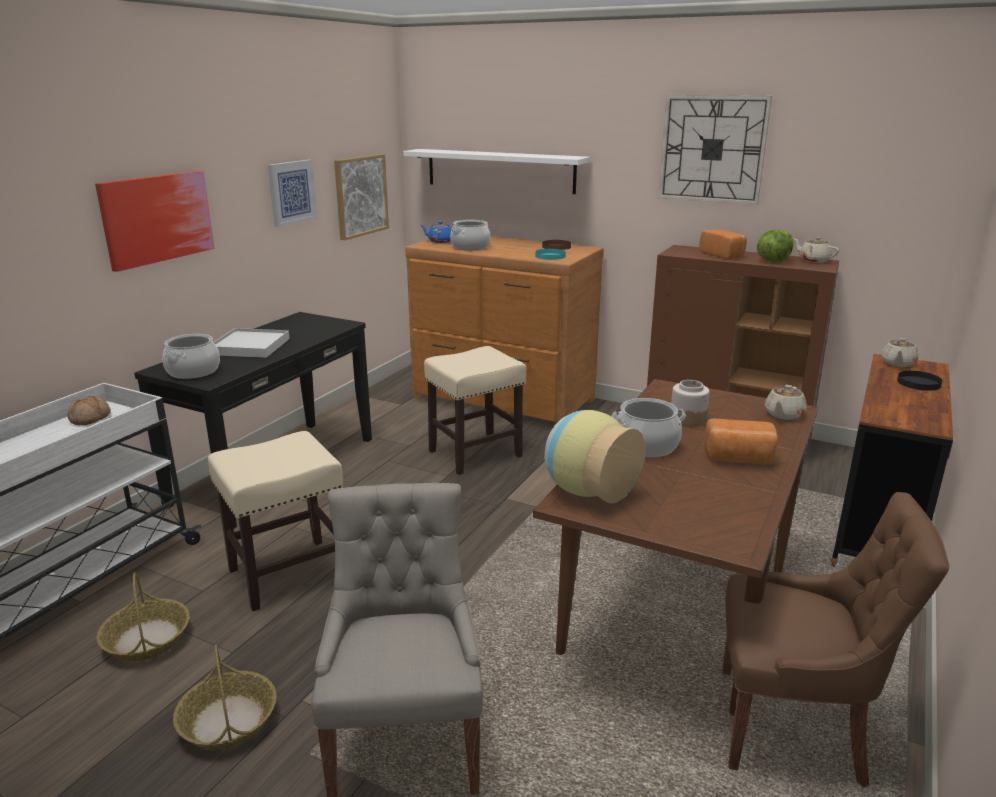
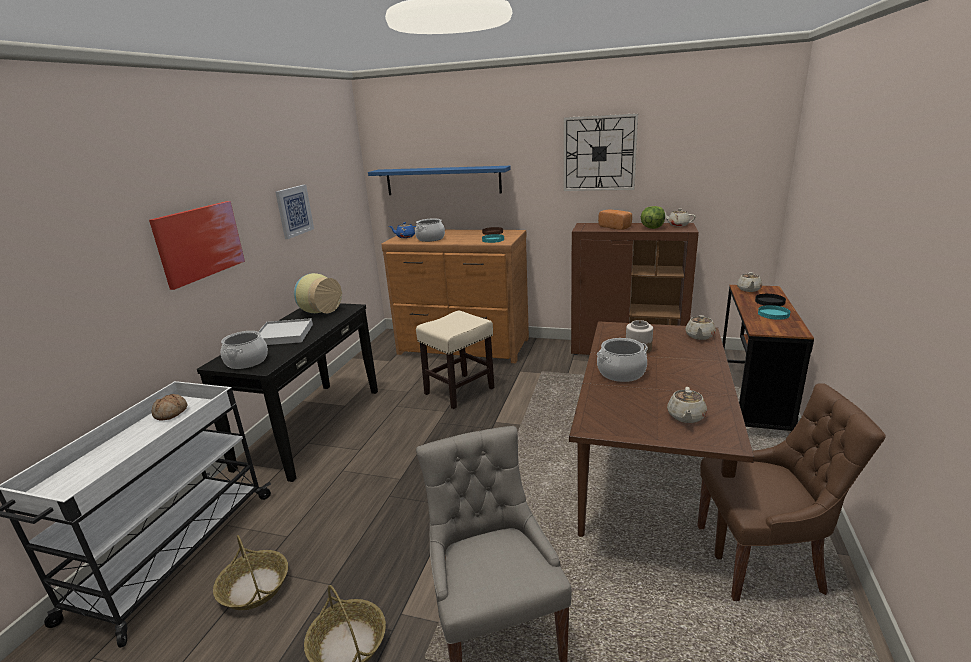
camera: 10 degrees left, 0 degrees up
(287, 574) = (351, 510): beige stool -> none
(361, 196) = (341, 208): picture -> none
(500, 170) = (442, 181): white shelf -> blue shelf
(587, 490) = (599, 414): vase -> vase (318, 311)
(700, 510) = (686, 417): none -> beige teapot
(739, 459) = (689, 373): bread -> none
(912, 399) = (773, 314): none -> turquoise plate

